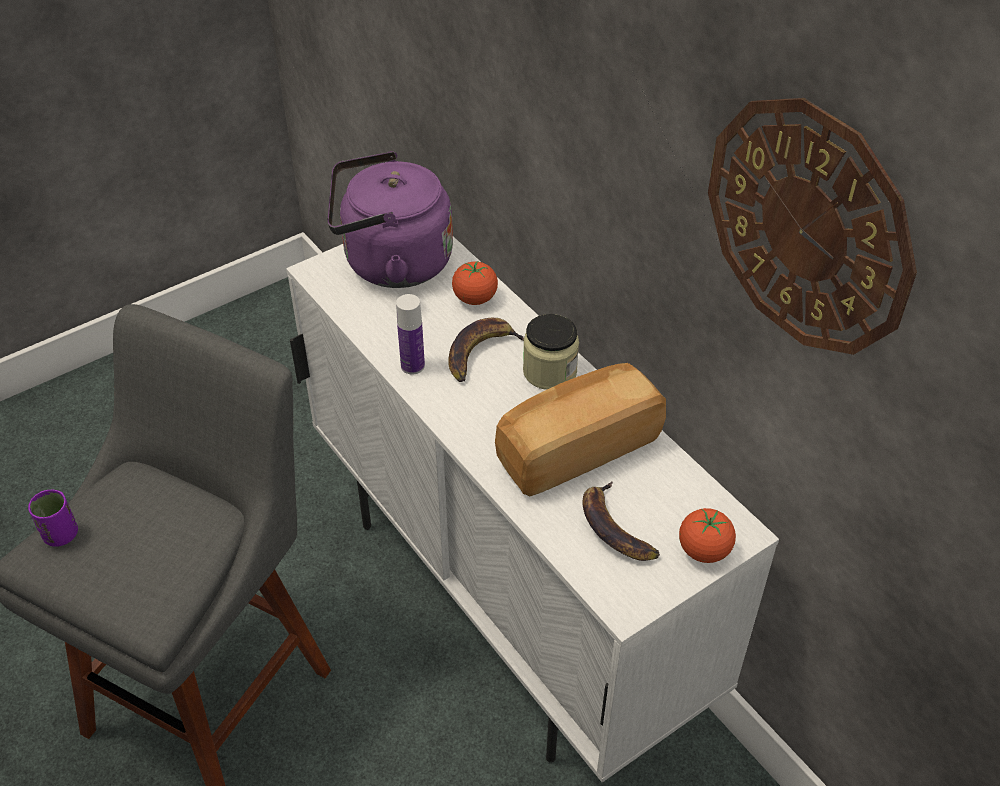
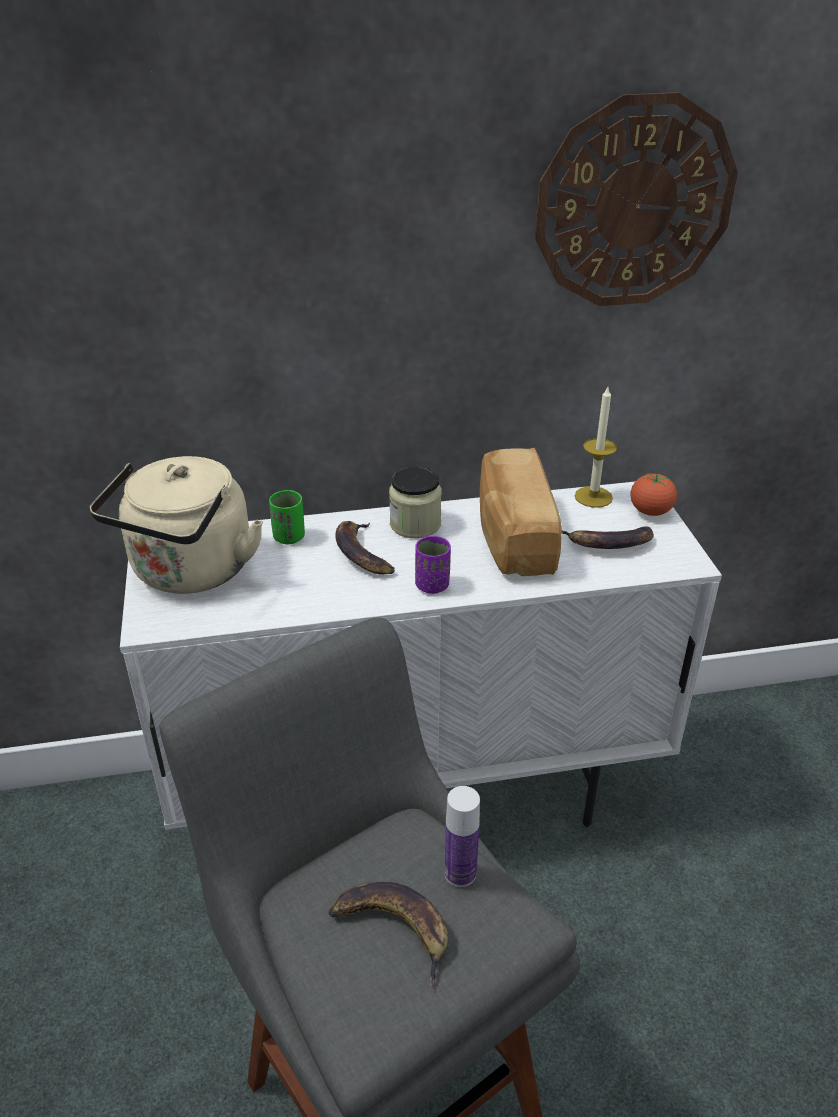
camera: 65 degrees left, 10 degrees down
(61, 535) = (350, 992): purple cup -> purple cup (432, 585)
(117, 540) = (394, 929): none -> banana
(391, 263) = (189, 573): purple kettle -> beige kettle
(412, 366) = (346, 597): bottle -> bottle (460, 873)
(475, 298) = (289, 537): tomato -> green cup
(698, 493) = (593, 497): none -> candle

